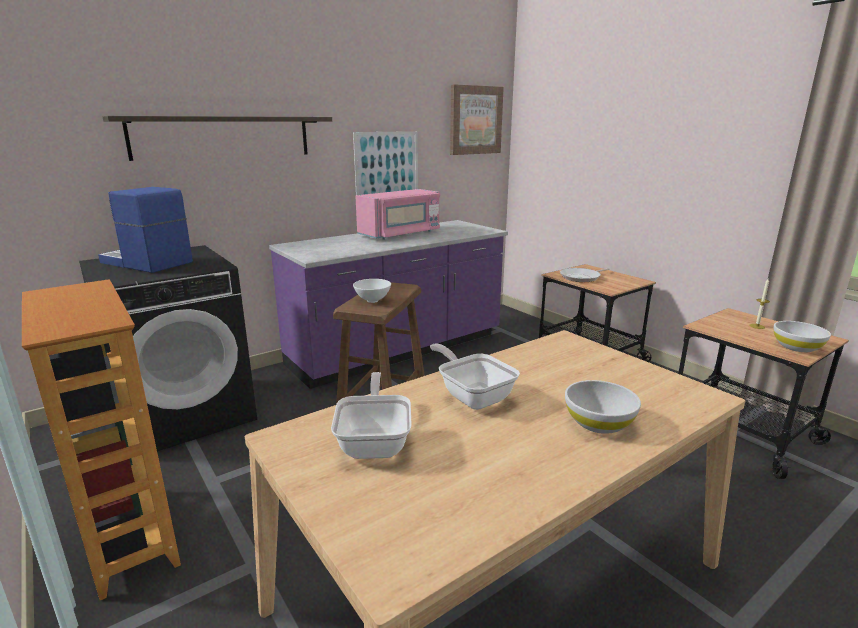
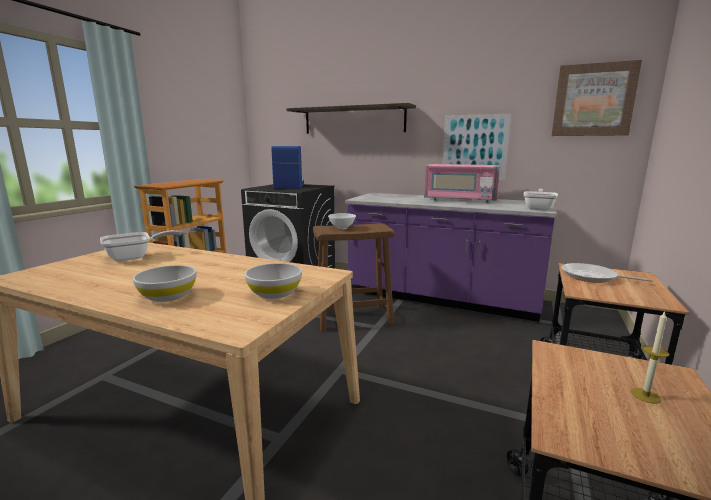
camera: 60 degrees right, 5 degrees down
(472, 396) = (199, 264): frying pan -> frying pan (539, 208)
(797, 347) = (603, 436): white bowl -> white bowl (274, 293)

